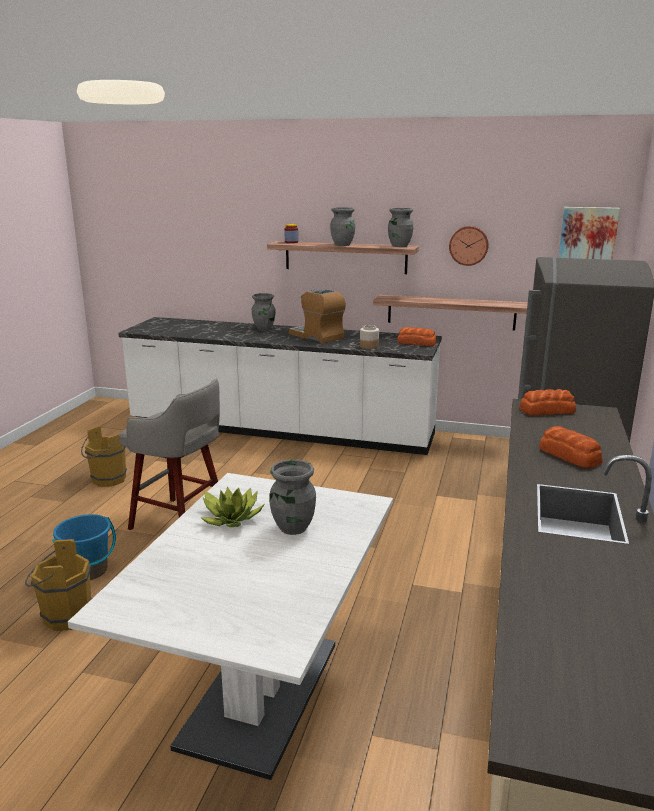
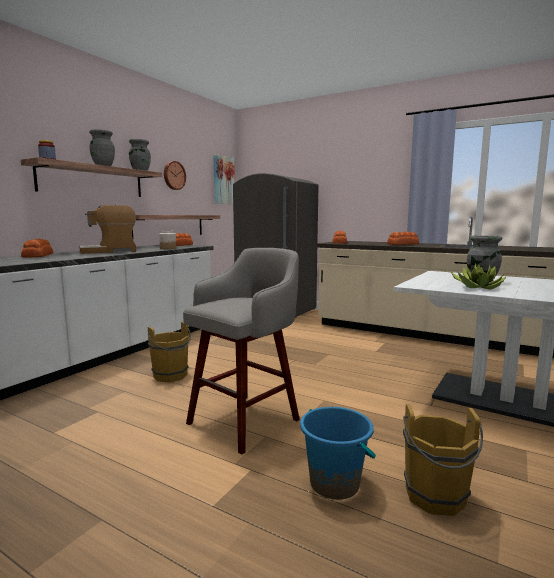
camera: 75 degrees left, 10 degrees down
(106, 480) = (70, 474): brown bucket -> brown bucket (171, 377)
(264, 328) = (38, 255): grey vase -> bread

